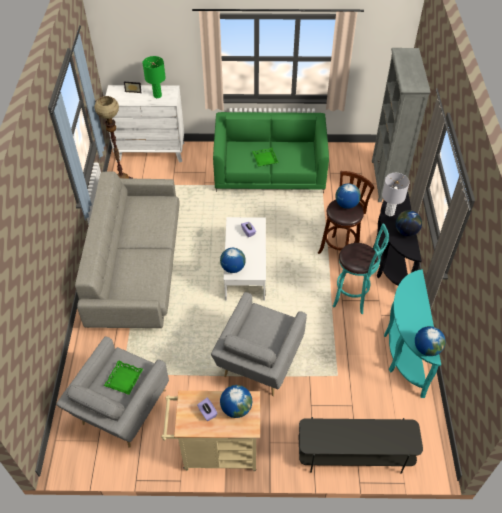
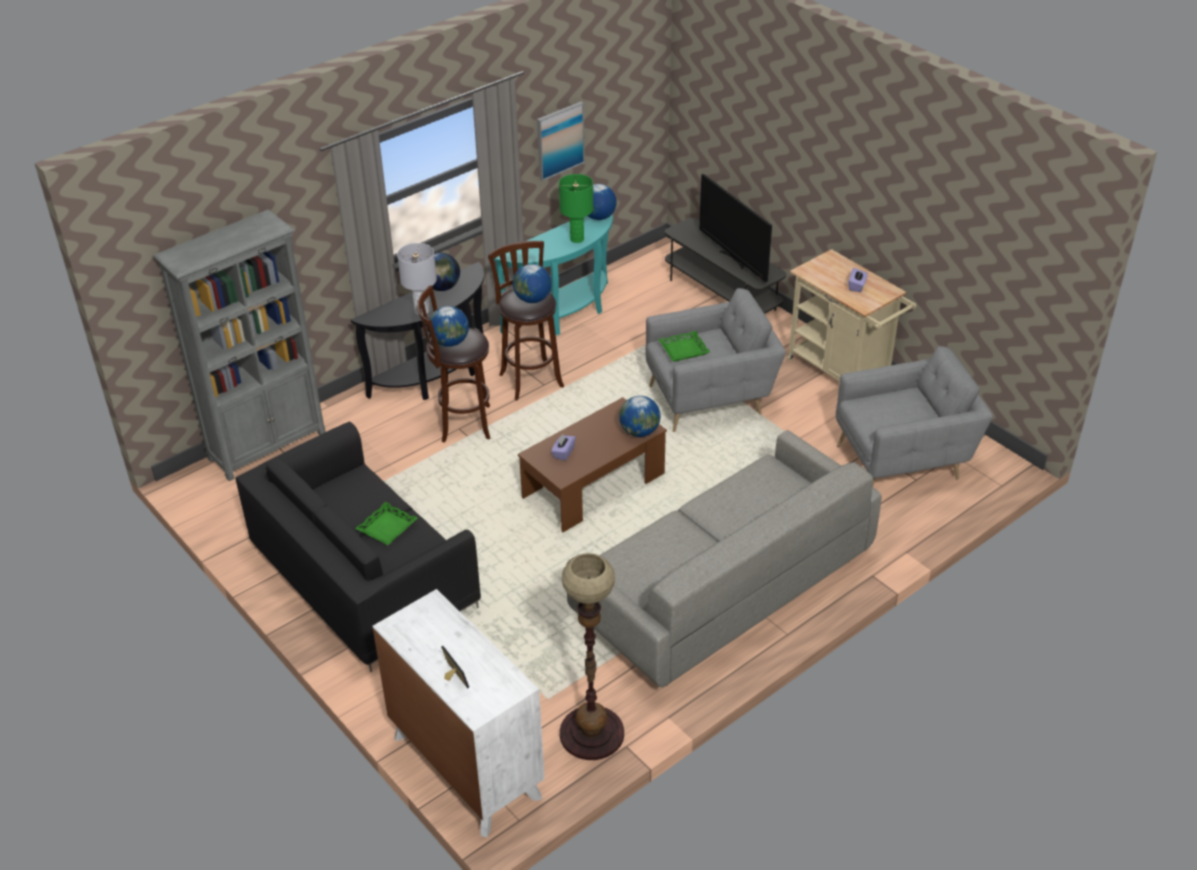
camera: 130 degrees left, 10 degrees down
(124, 379) = (893, 408): green tray -> green tray (683, 349)
(157, 95) = (433, 633): green table lamp -> green table lamp (577, 239)
(236, 408) = (827, 273): globe -> globe (532, 299)
(245, 269) = (593, 486): white coffee table -> brown coffee table
(270, 170) = (363, 577): green sofa -> black sofa
(346, 434) = (734, 259): none -> television
(353, 297) = (530, 378): turquoise stool -> brown stool
(469, 298) = (560, 140): none -> picture

